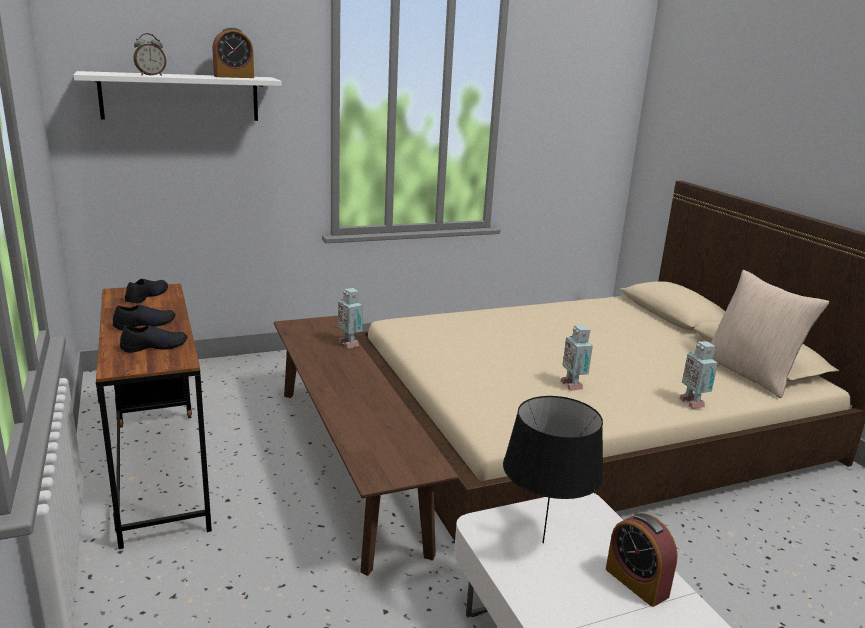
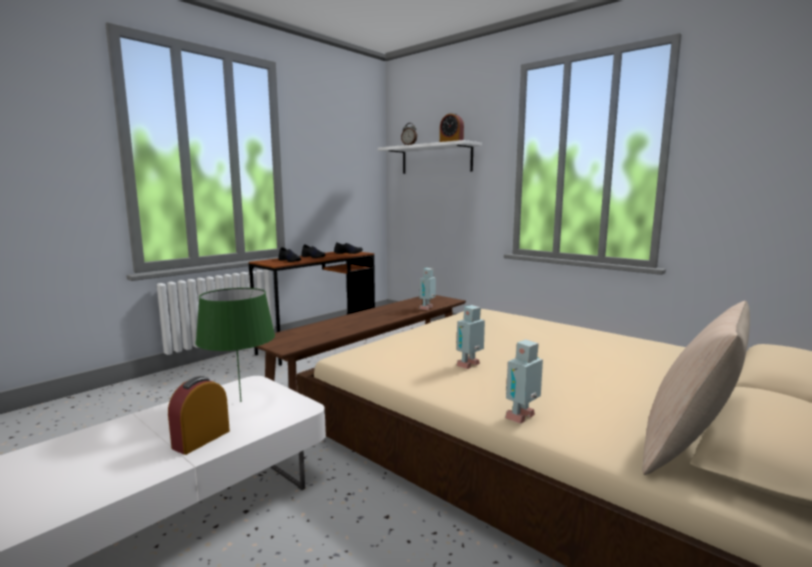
camera: 65 degrees right, 10 degrees down
(543, 542) = (241, 401): black table lamp -> green table lamp

